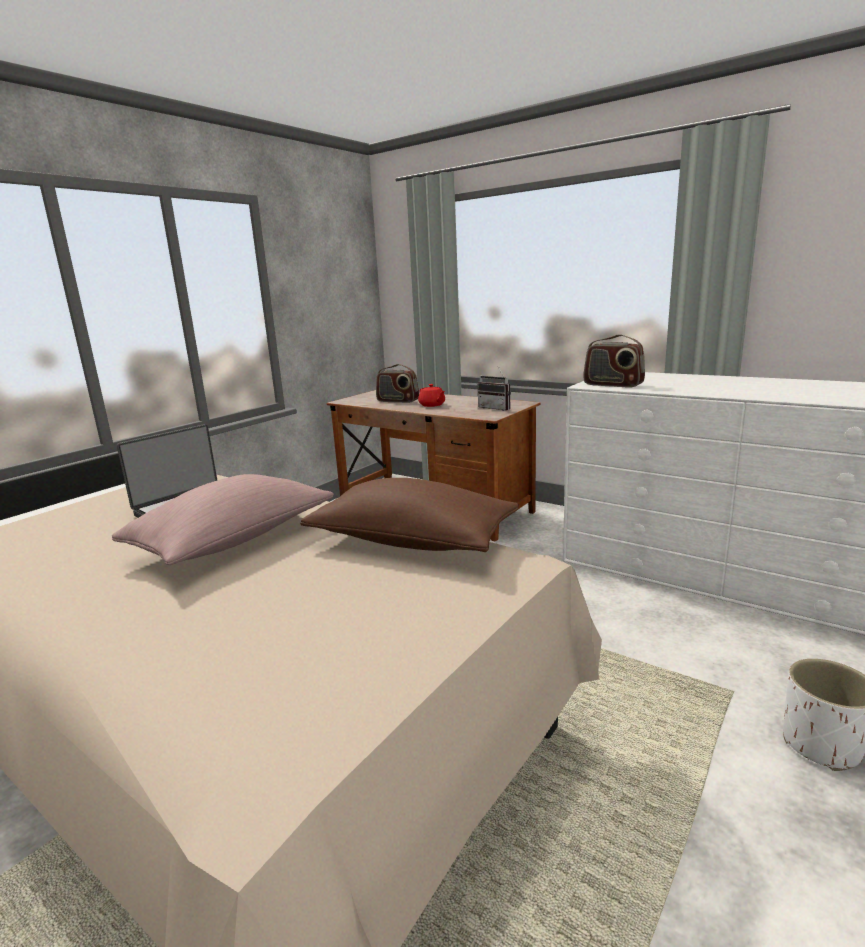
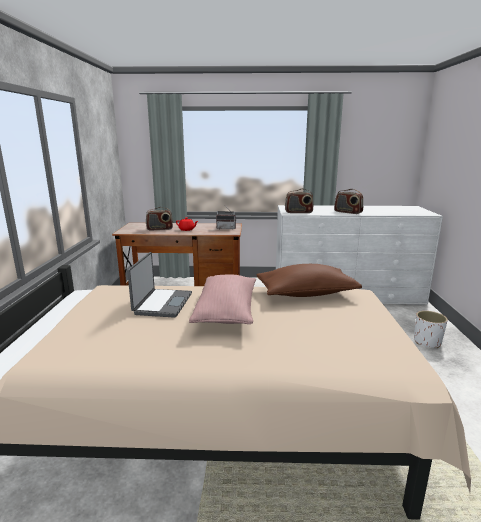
camera: 35 degrees left, 0 degrees up
(726, 391) = (348, 212): none -> radio

